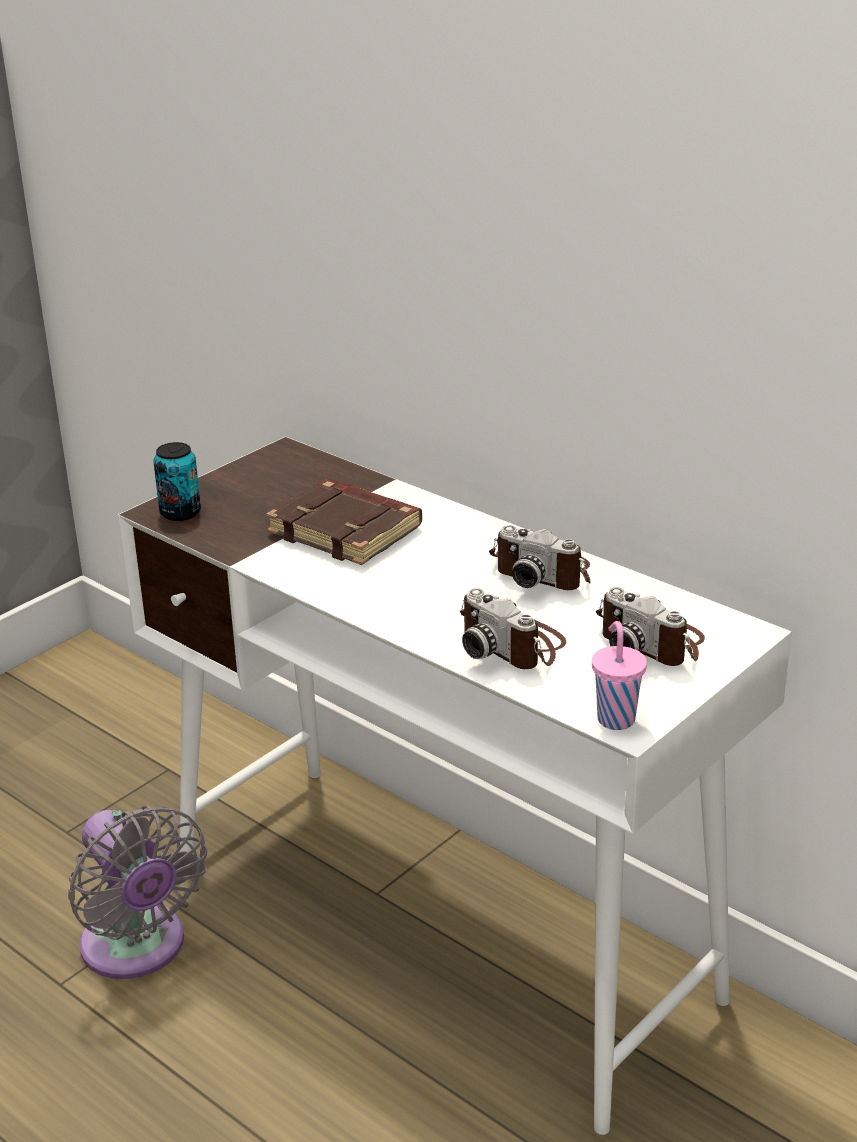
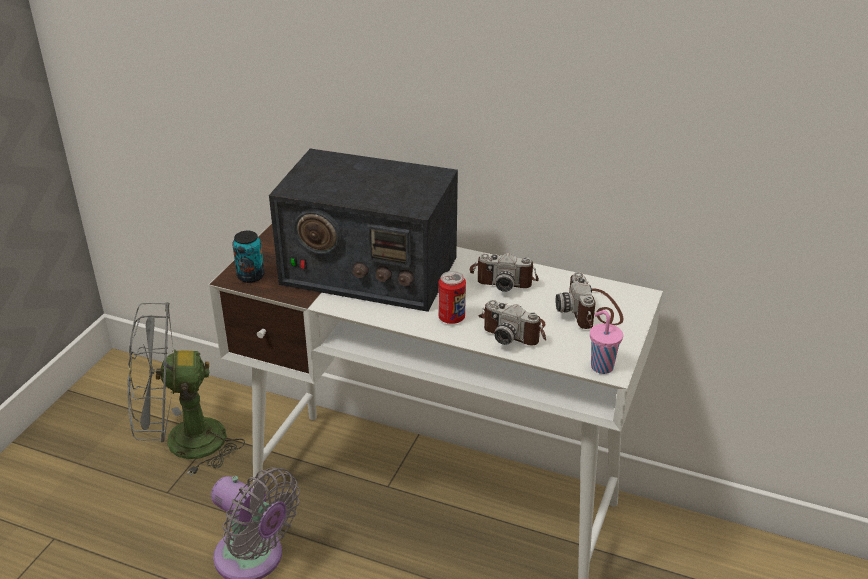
camera: 20 degrees left, 5 degrees up
(118, 772) = (182, 443): none -> grey fan
(348, 530) = (368, 270): brown book -> radio
(427, 613) = (451, 318): none -> can
(651, 641) = (591, 312): camera -> camera turned 60 degrees clockwise

